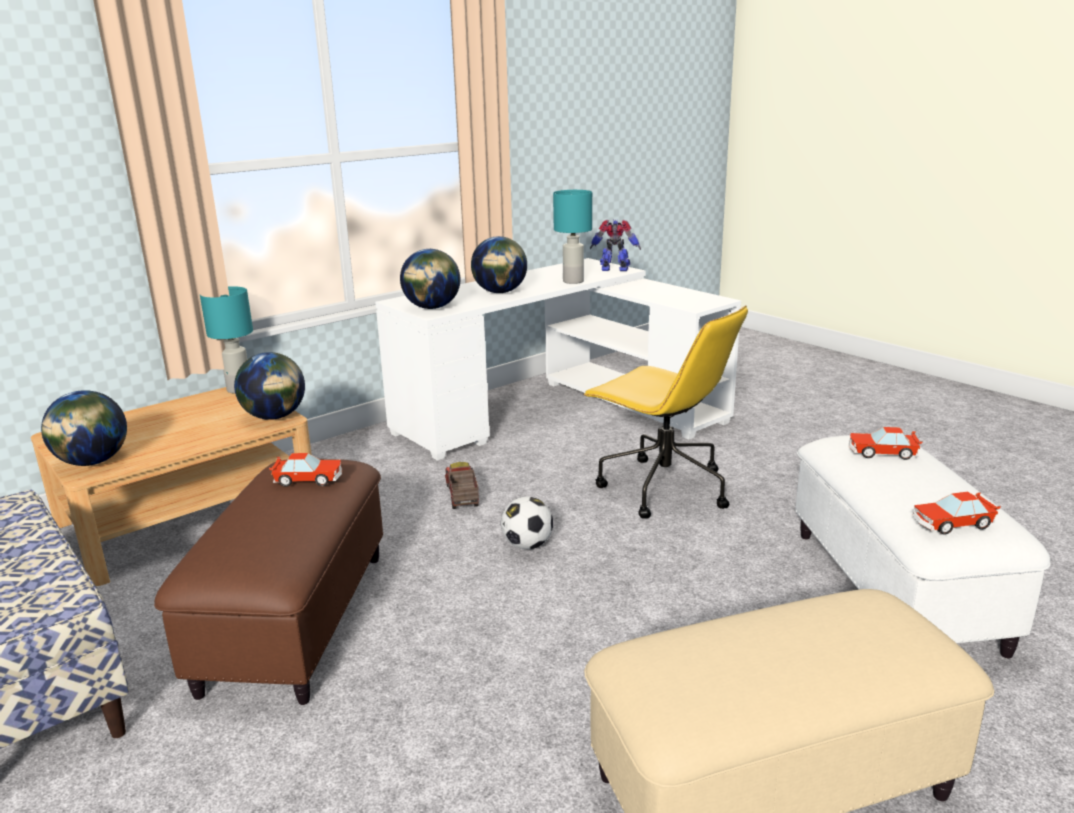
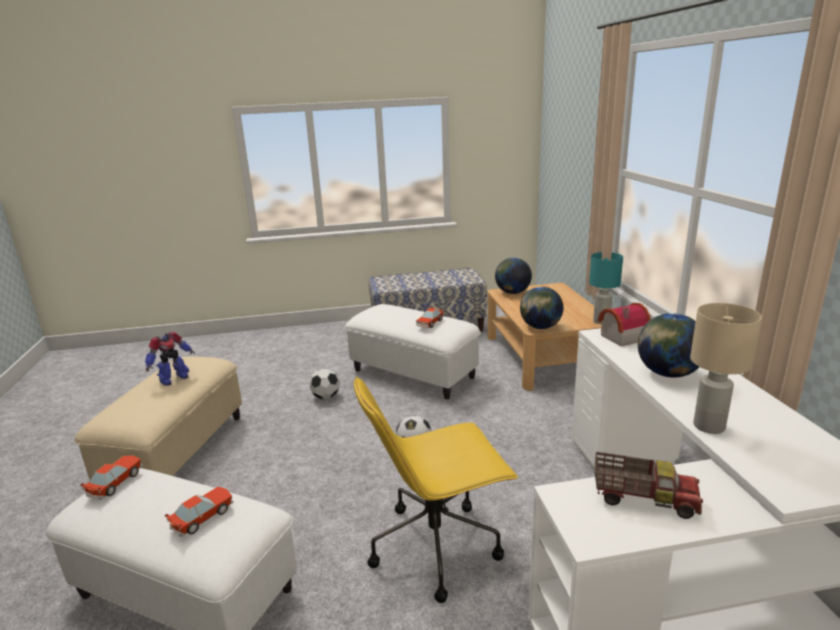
camera: 120 degrees right, 0 degrees up
(294, 620) = (414, 373): brown ottoman -> white ottoman
(432, 308) = (619, 337): globe -> toy house
(442, 692) = (326, 397): none -> football
(461, 496) = (502, 441): toy truck -> toy truck (643, 498)
(572, 281) = (708, 426): turquoise table lamp -> beige table lamp
(615, 270) = (788, 482): toy robot -> toy robot (173, 379)

